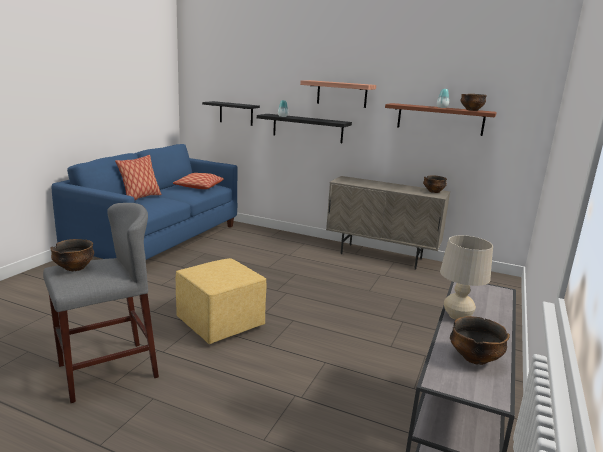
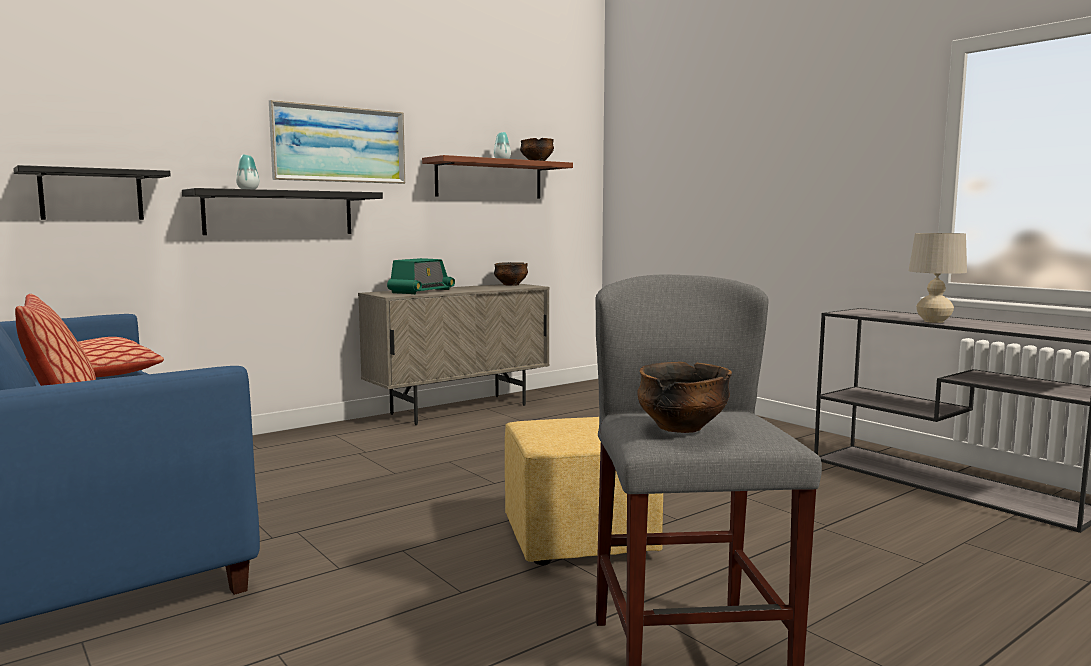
camera: 60 degrees left, 10 degrees down
(341, 94) = (339, 144): shelf -> picture
(365, 182) = (421, 291): none -> radio
(474, 358) = (1029, 328): bowl -> none

